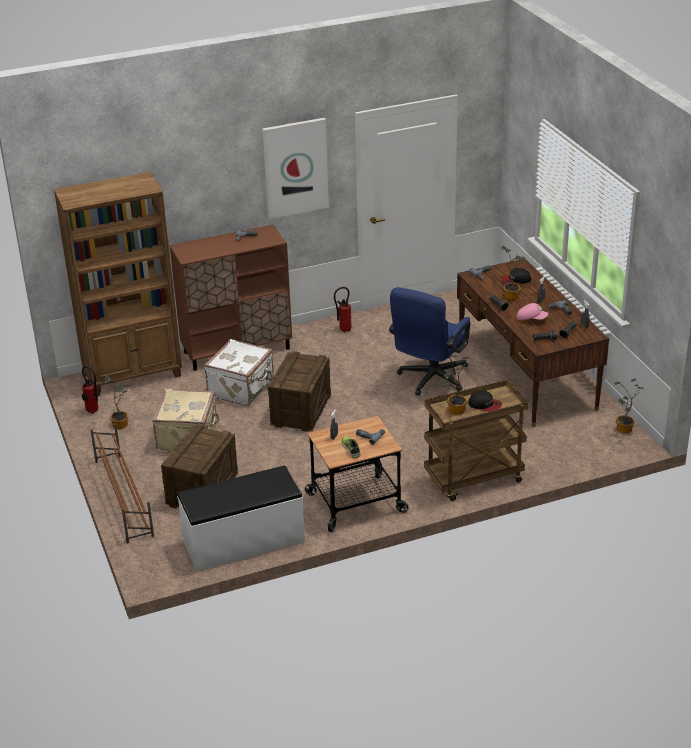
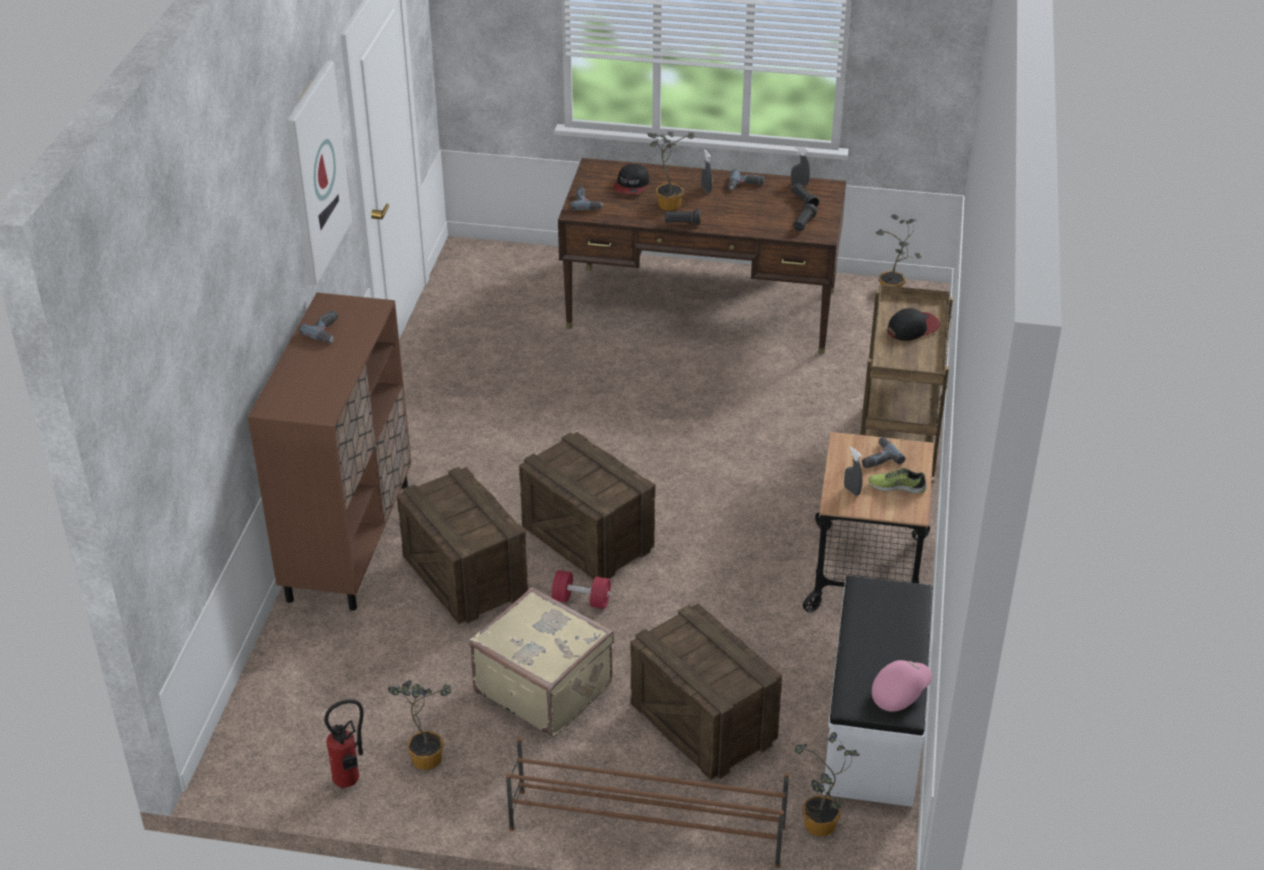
camera: 60 degrees left, 5 degrees up
(133, 375) = (288, 688): brown bookcase -> none
(242, 388) = (464, 575): white suitcase -> crate
(255, 425) = (581, 600): none -> red dumbbell
(343, 330) = (416, 414): fire extinguisher -> none
(430, 380) = (633, 390): blue office chair -> none
(454, 411) = (905, 357): potted plant -> potted plant (820, 828)
(531, 319) = (742, 213): pink cap -> pink cap (900, 692)

